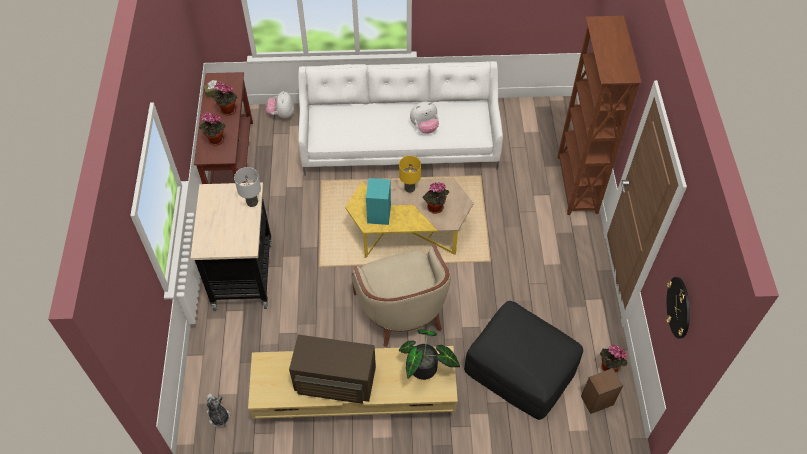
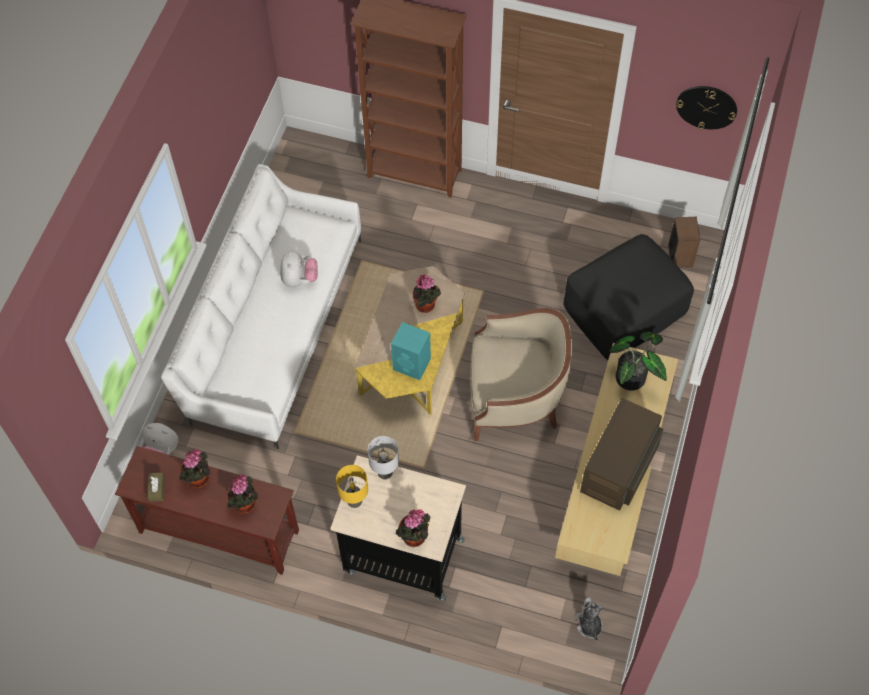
camera: 70 degrees left, 5 degrees up
(218, 416) = (589, 624): plush toy -> plush toy turned 90 degrees clockwise
(409, 188) = (387, 322): yellow table lamp -> yellow table lamp (354, 501)
(608, 367) = (647, 233): potted plant -> potted plant (414, 539)

